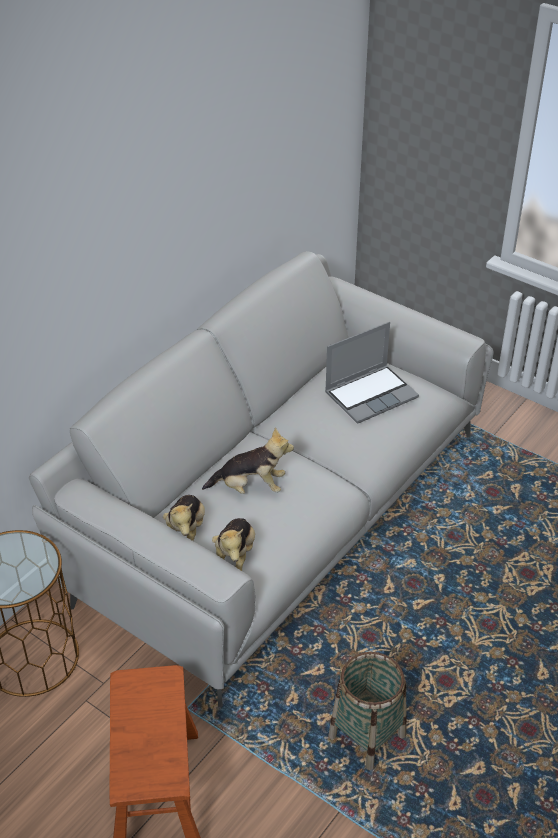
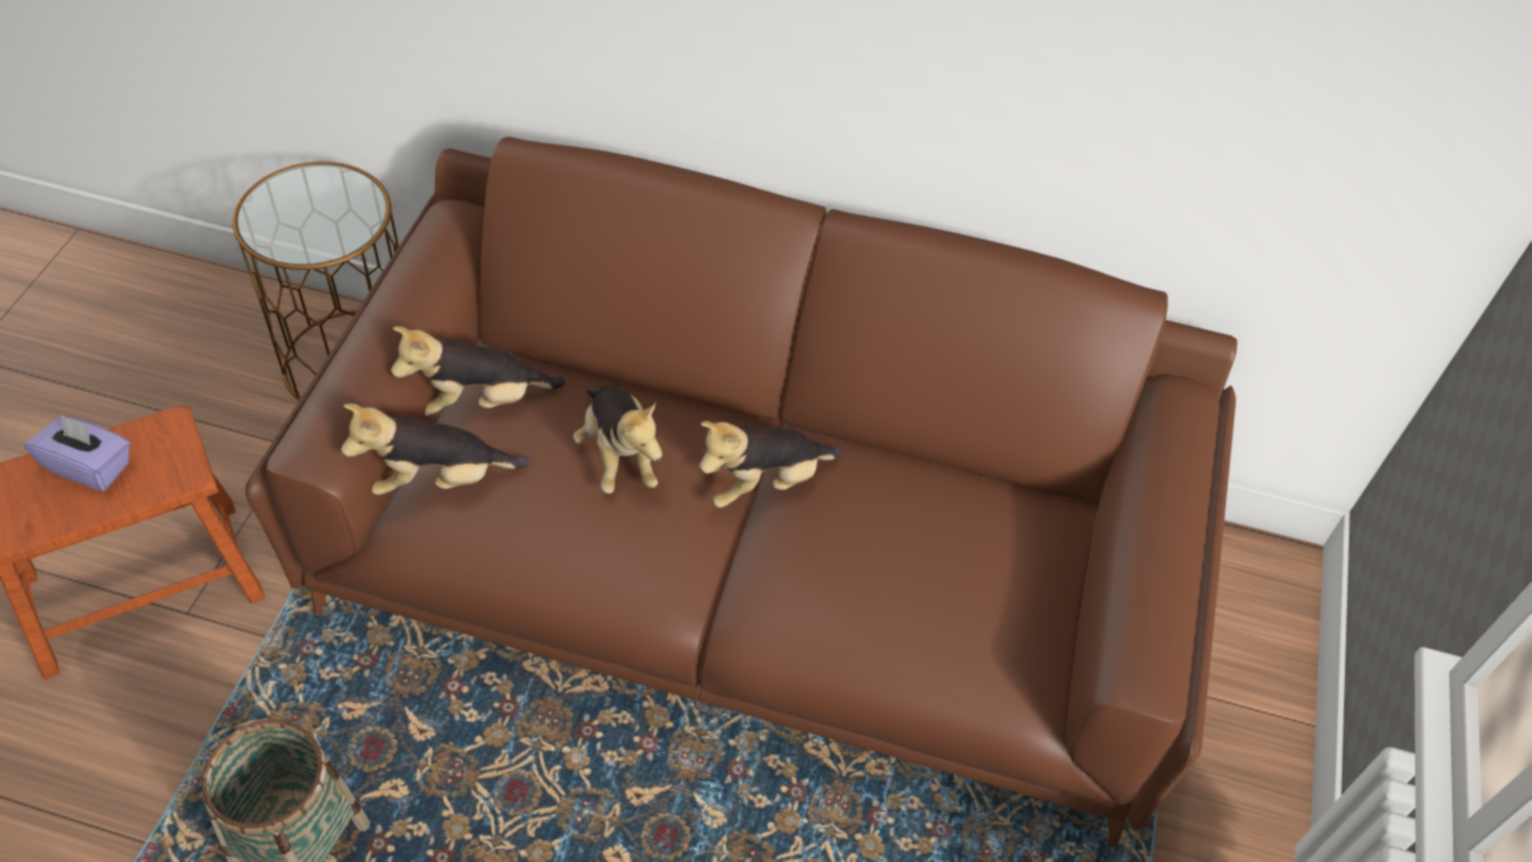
camera: 65 degrees right, 10 degrees up
(138, 724) = (90, 466): none -> purple tissue box
(279, 510) = (757, 570): grey sofa -> brown sofa
(292, 441) = (763, 483): none -> plush toy
(371, 394) = (949, 571): laptop -> none

